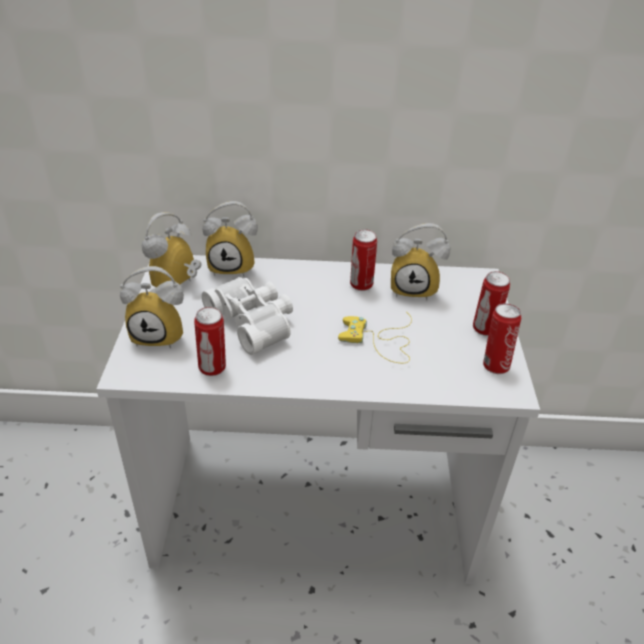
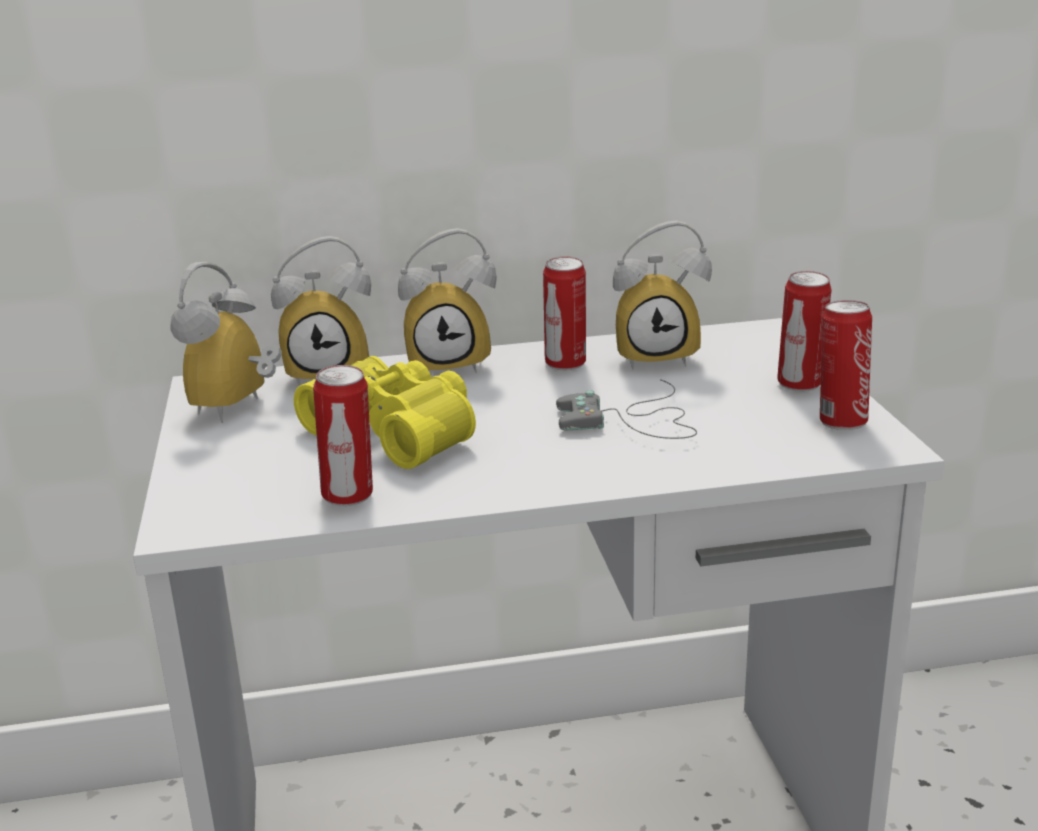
camera: 10 degrees left, 15 degrees down
(161, 335) = (232, 470): alarm clock -> alarm clock (450, 364)
(254, 322) = (398, 430): white binoculars -> yellow binoculars
(380, 341) = (633, 421): yellow game controller -> grey game controller

